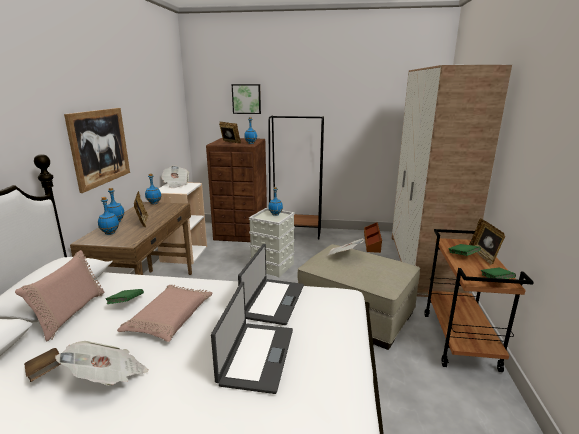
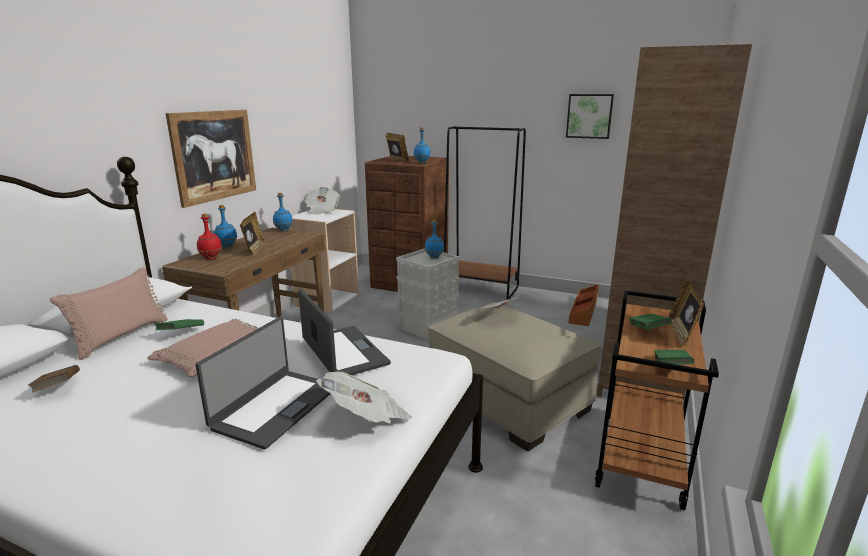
camera: 15 degrees right, 0 degrees up
(108, 378) = (110, 403): newspaper -> newspaper (366, 418)
(110, 233) = (211, 258): blue bottle -> red bottle
(246, 99) = (427, 104): picture -> picture (589, 116)
(272, 301) = (343, 352): laptop -> laptop turned 60 degrees counterclockwise

